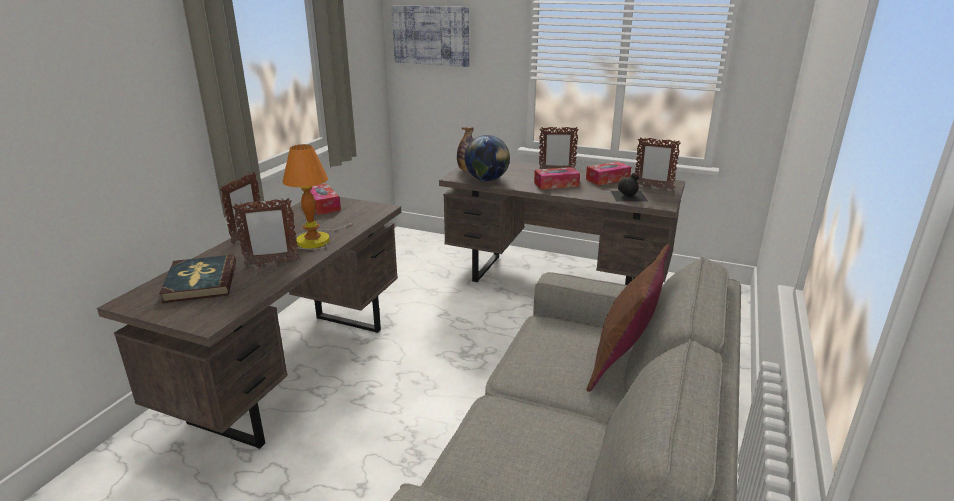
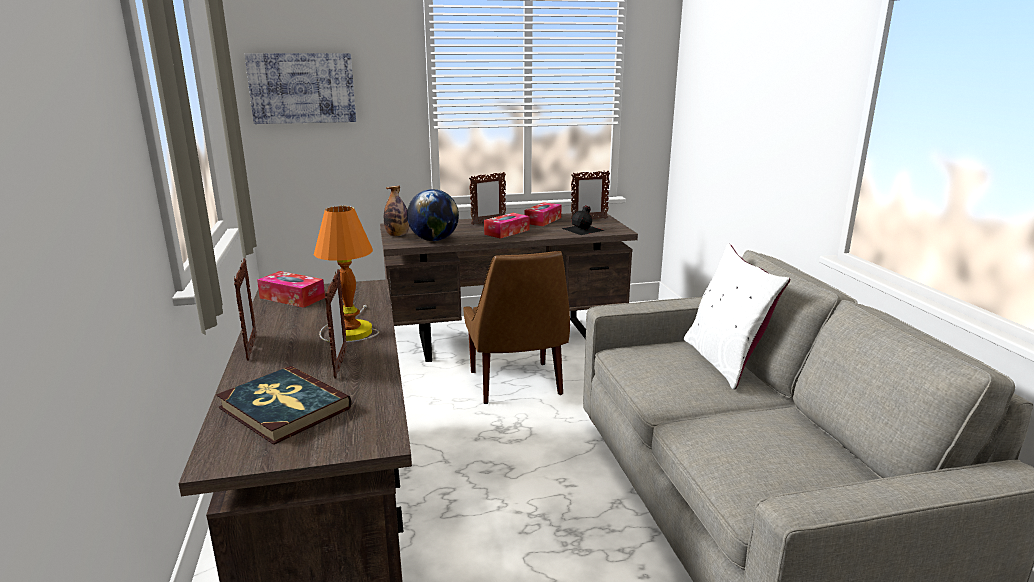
camera: 35 degrees left, 5 degrees down
(271, 262) = (340, 364): picture frame -> picture frame turned 45 degrees counterclockwise
(517, 323) = (516, 385): none -> brown chair
(623, 363) = (725, 361): brown pillow -> white pillow

